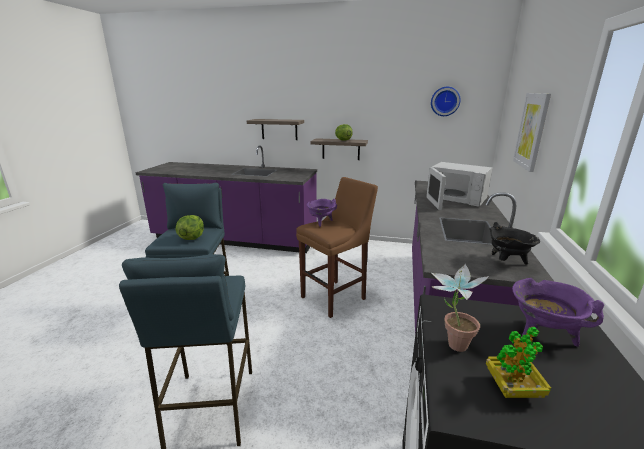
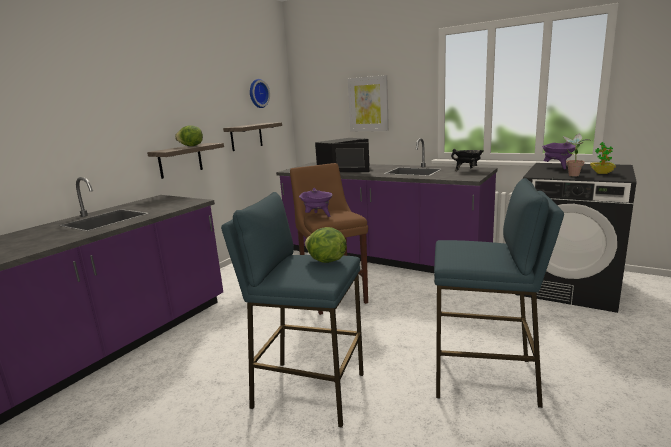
camera: 70 degrees left, 5 degrees down
(279, 129) = (90, 147): shelf -> shelf (246, 136)
(454, 198) = (343, 168): white microwave -> black microwave

